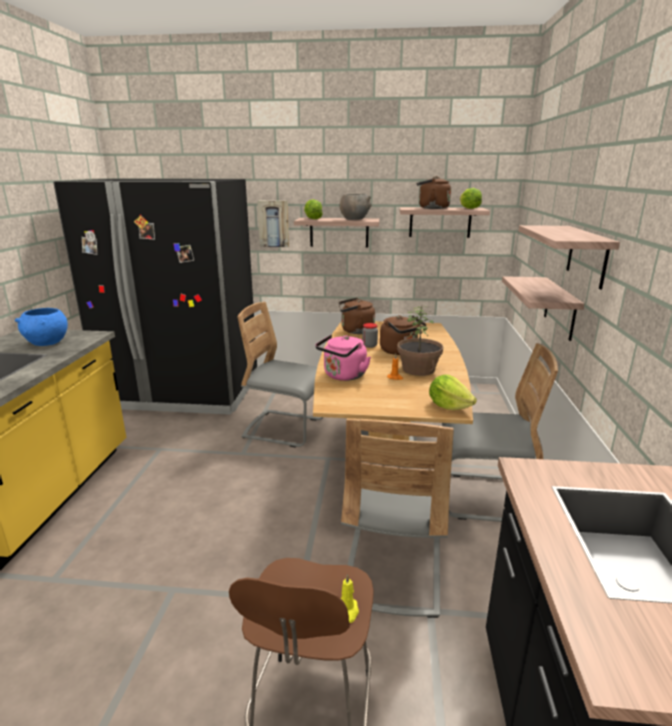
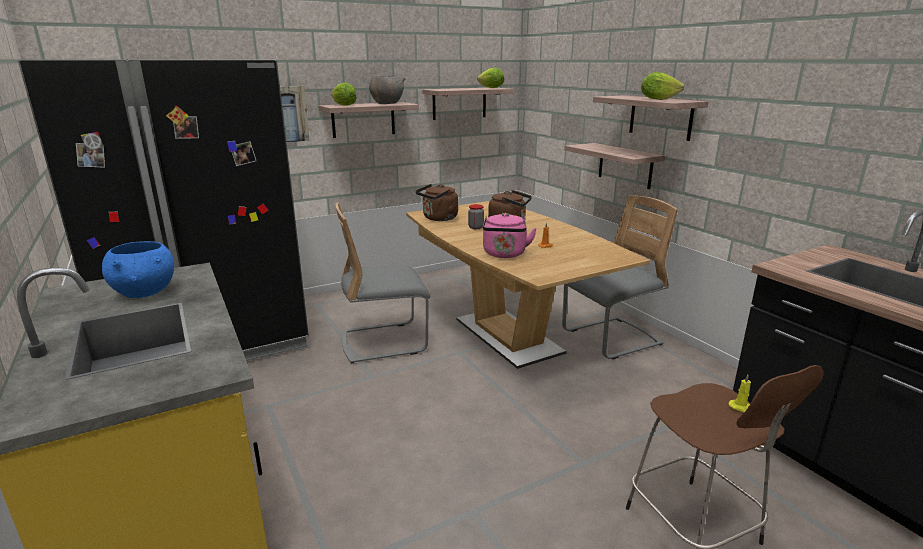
camera: 35 degrees left, 0 degrees up
(392, 569) = (616, 410): grey chair -> none
(419, 369) = (550, 236): potted plant -> none
(431, 208) = (458, 89): brown kettle -> none
(449, 406) = (620, 255): lettuce -> lettuce (658, 99)

